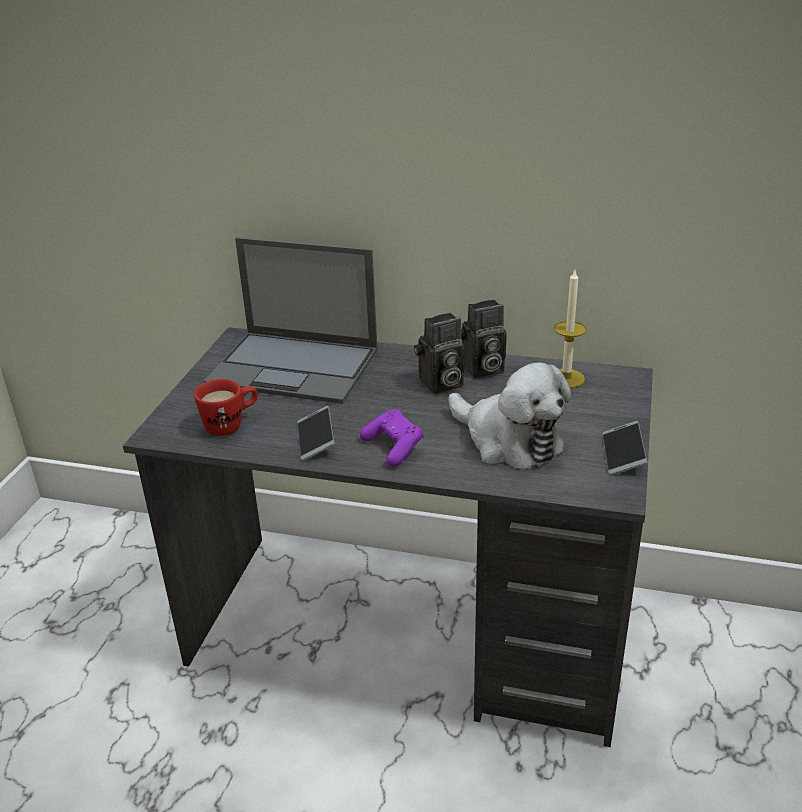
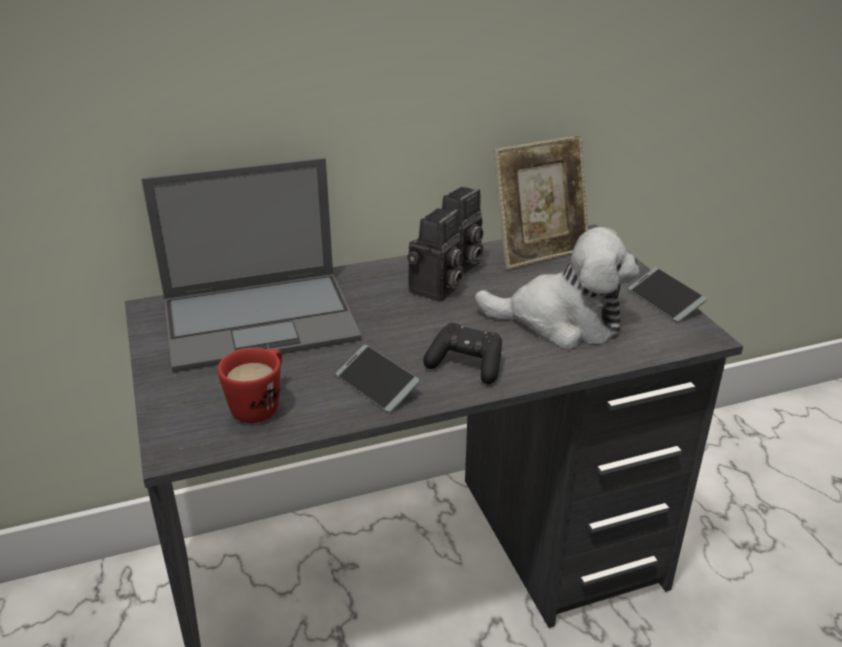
camera: 35 degrees left, 0 degrees up
(394, 447) = (466, 365): purple game controller -> black game controller
(566, 378) = (539, 252): candle -> picture frame

